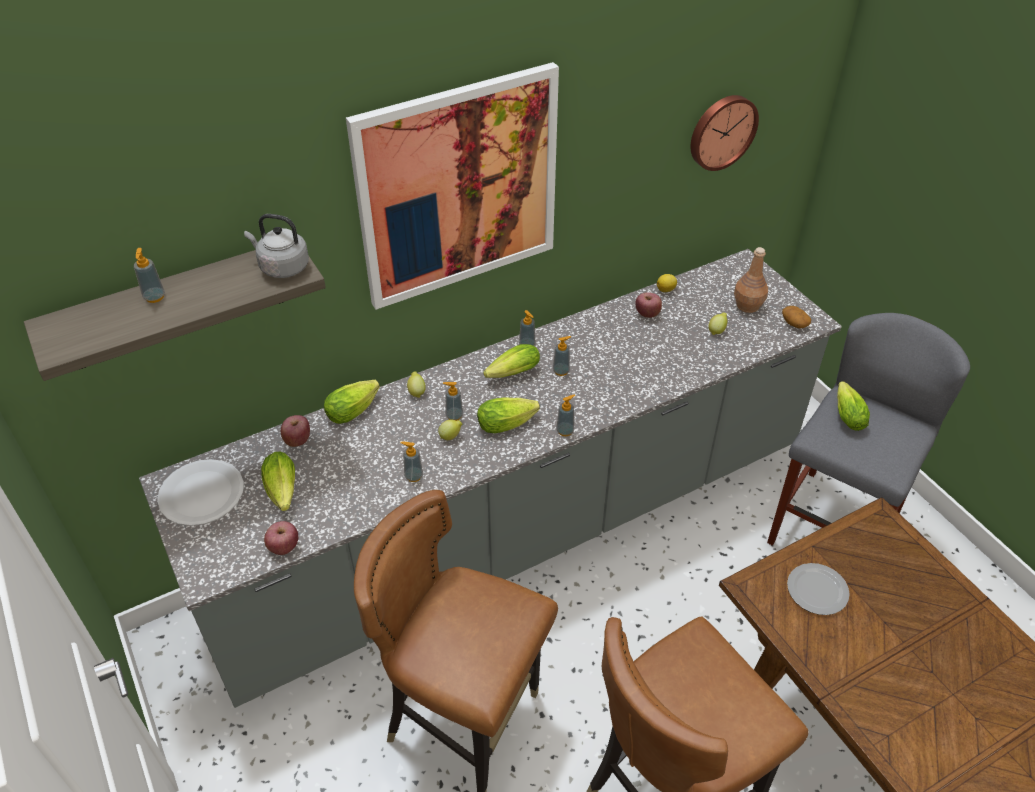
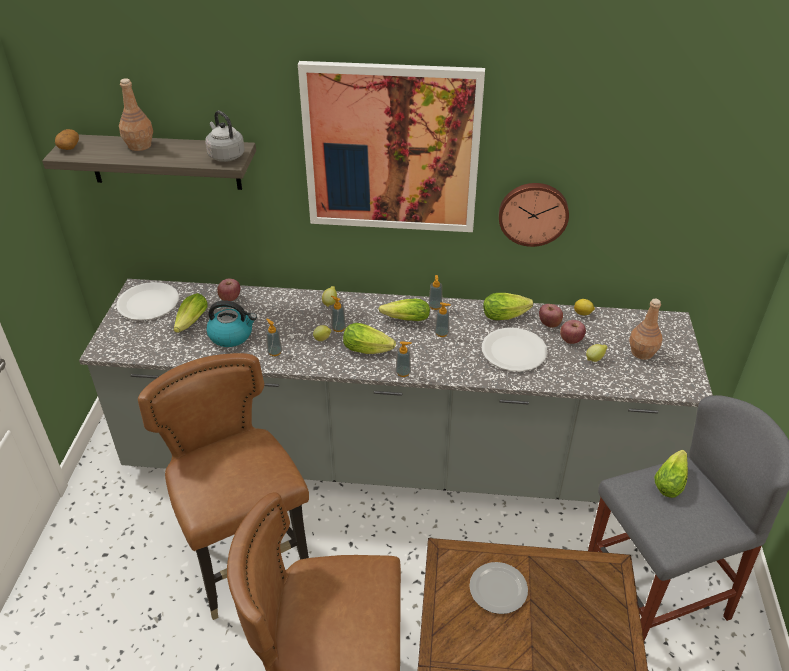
camera: 35 degrees right, 5 degrees down
(154, 297) = (140, 146): soap dispenser -> brown bottle
(284, 547) = (159, 354): apple -> apple (571, 340)
(346, 482) = (232, 335): none -> kettle
(355, 409) = (281, 296): lettuce -> lettuce (507, 315)
(643, 357) = (514, 351): none -> white plate
(721, 131) = (664, 186): wall clock -> wall clock (533, 213)
(794, 323) = (670, 382): potato -> potato (69, 146)

